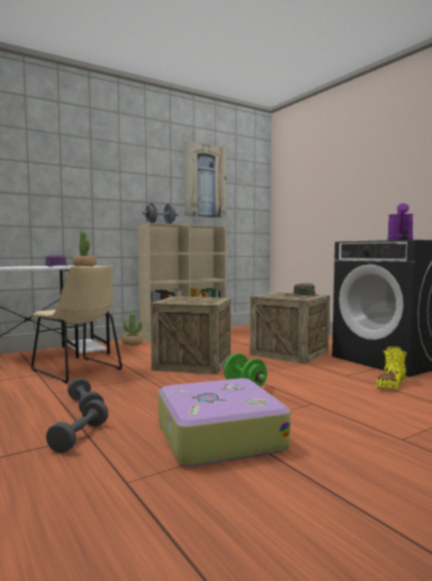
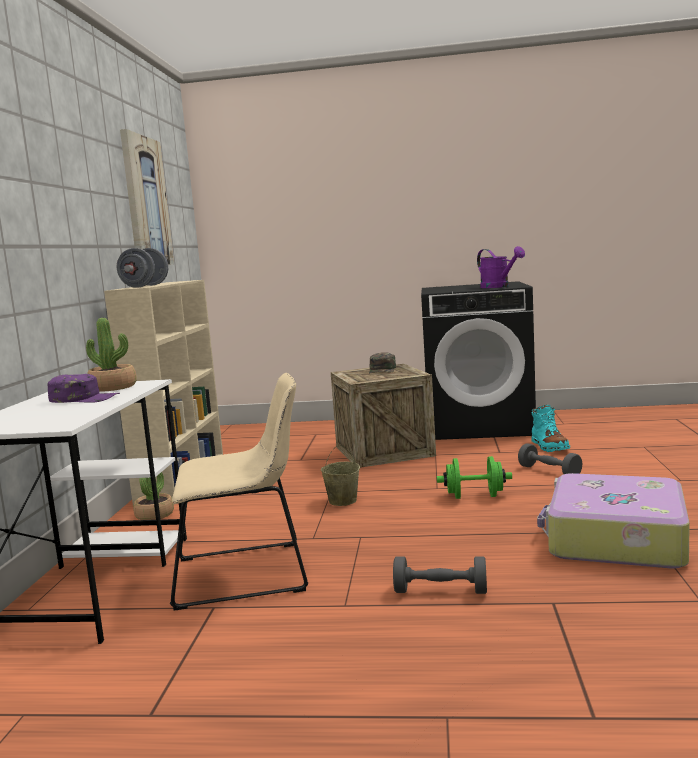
camera: 50 degrees left, 5 degrees up
(79, 437) = (553, 608): grey dumbbell -> grey dumbbell (549, 471)
(193, 363) = (342, 500): crate -> beige bucket
(390, 385) = (549, 446): yellow boot -> turquoise boot

